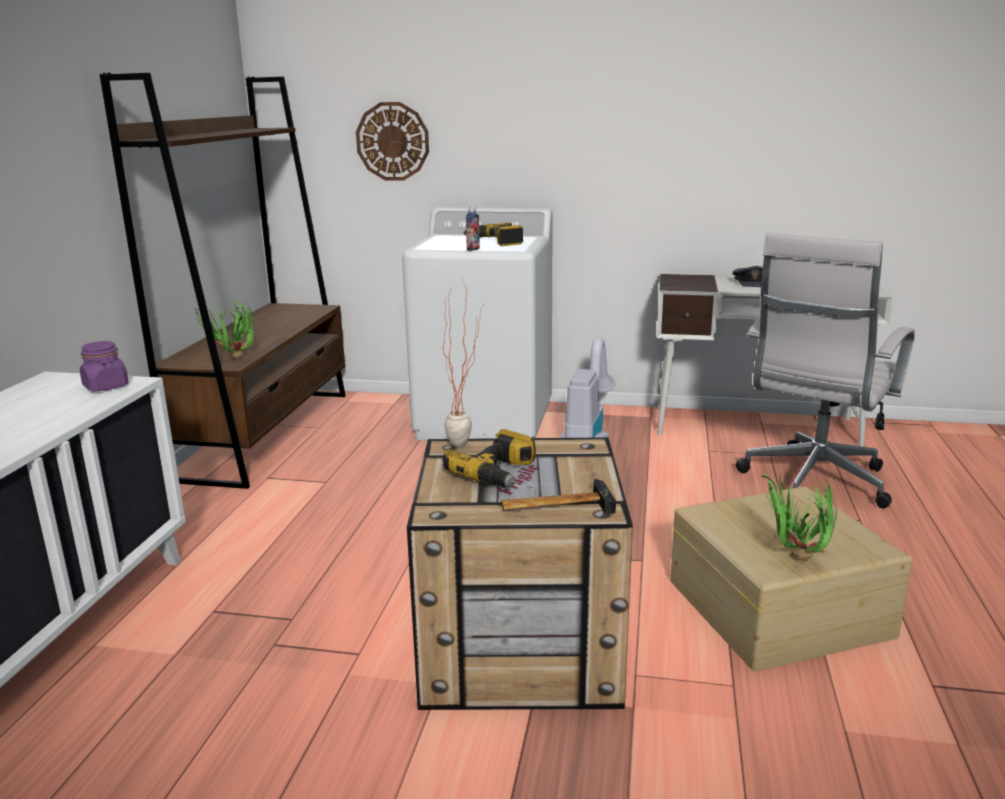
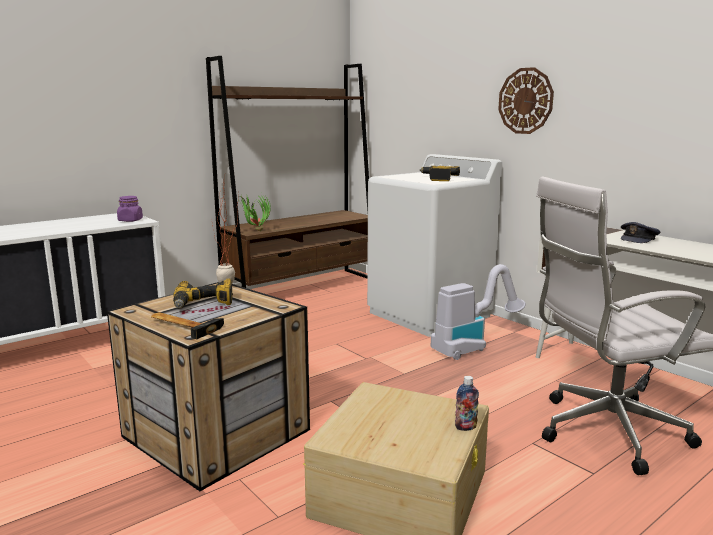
camera: 40 degrees right, 5 degrees down
(392, 141) = (415, 106): wall clock -> wall clock (525, 101)
(473, 249) = (407, 180): bottle -> bottle (465, 427)
(794, 561) = (358, 441): potted plant -> none

